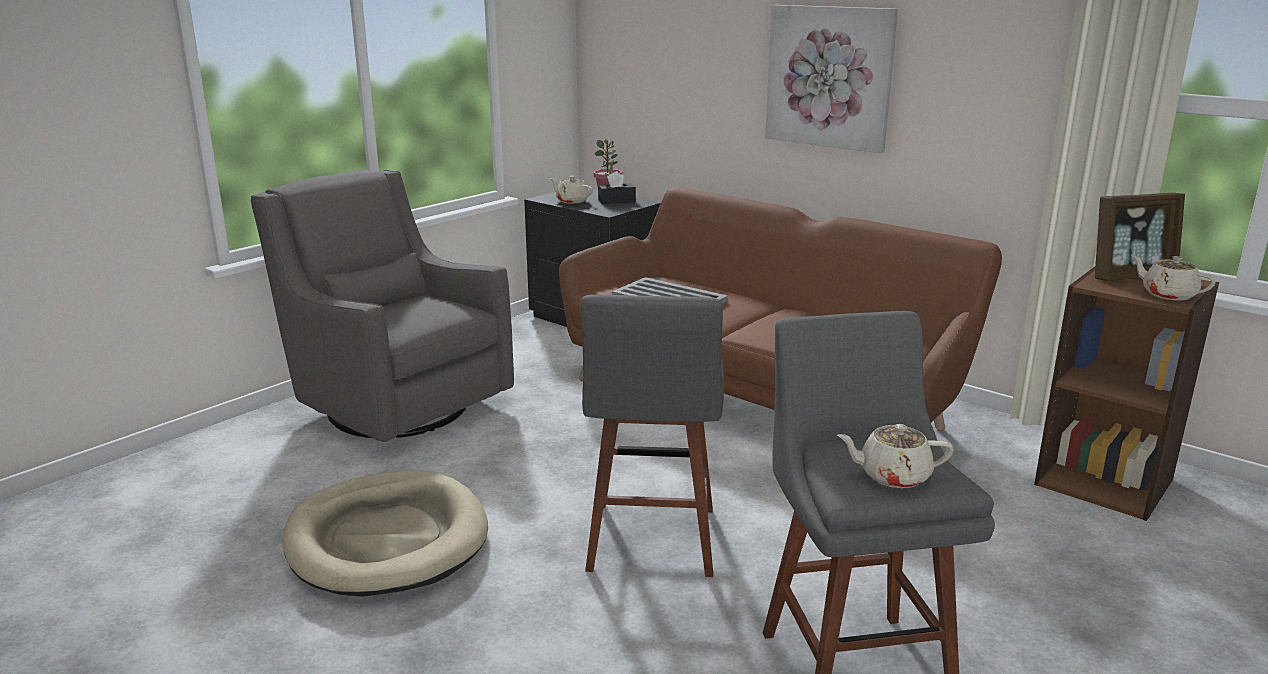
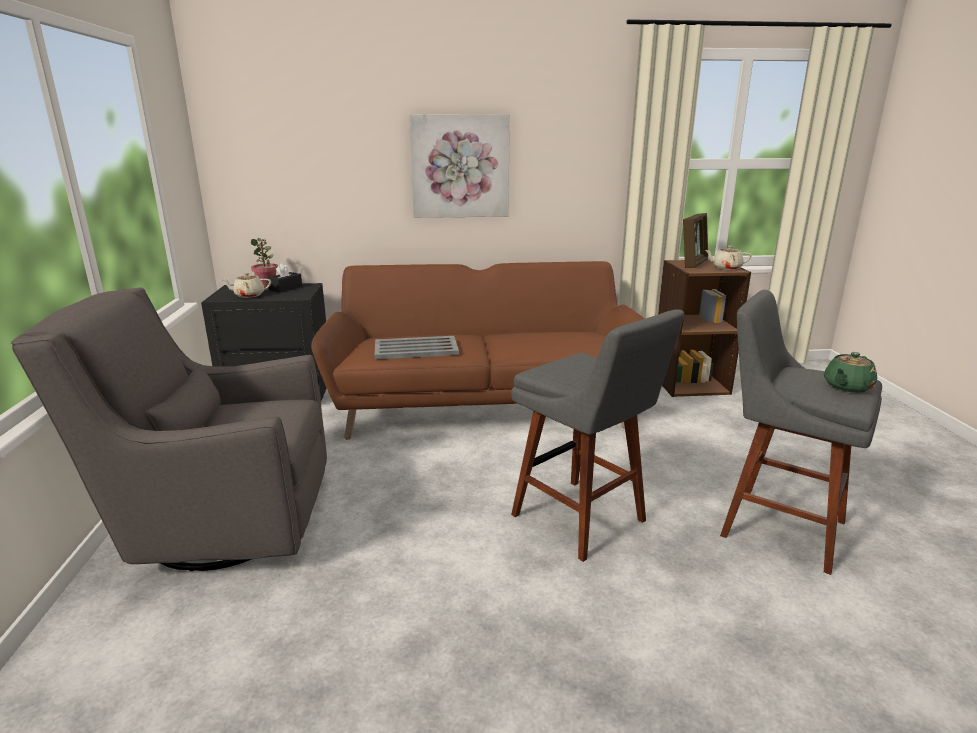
camera: 45 degrees left, 0 degrees up
(387, 539) = (415, 631): beige dog bed -> none
(892, 476) = (847, 387): beige teapot -> green teapot

